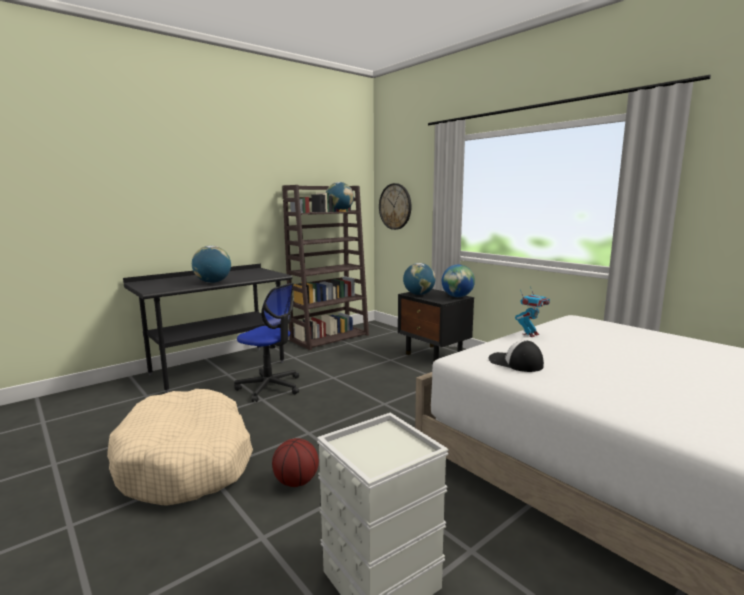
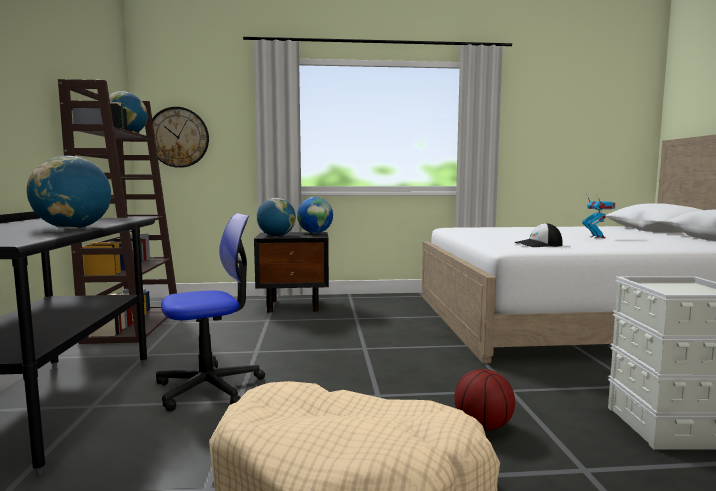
camera: 55 degrees left, 5 degrees down
(530, 334) = (475, 236): toy robot -> toy robot (597, 237)

